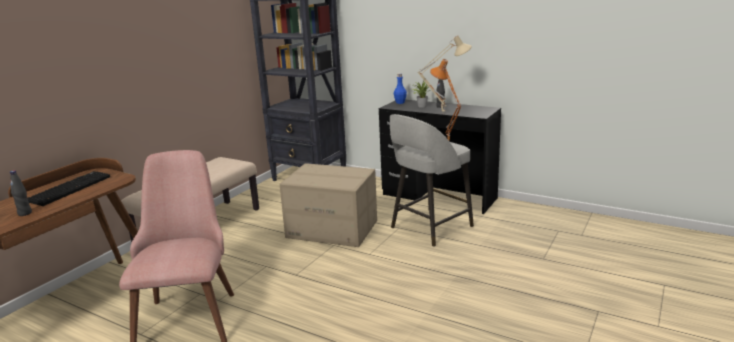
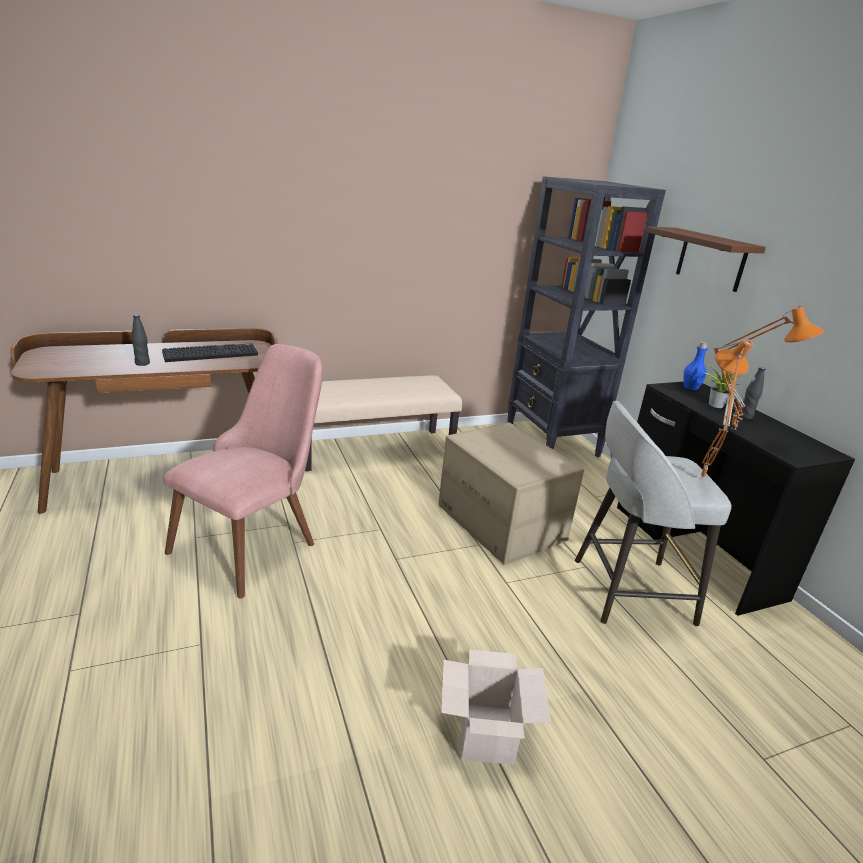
camera: 35 degrees right, 5 degrees up
(380, 25) = (711, 259): none -> brown shelf
(434, 315) = (485, 732): none -> cardboard box
(444, 113) = (735, 429): beige table lamp -> orange table lamp

